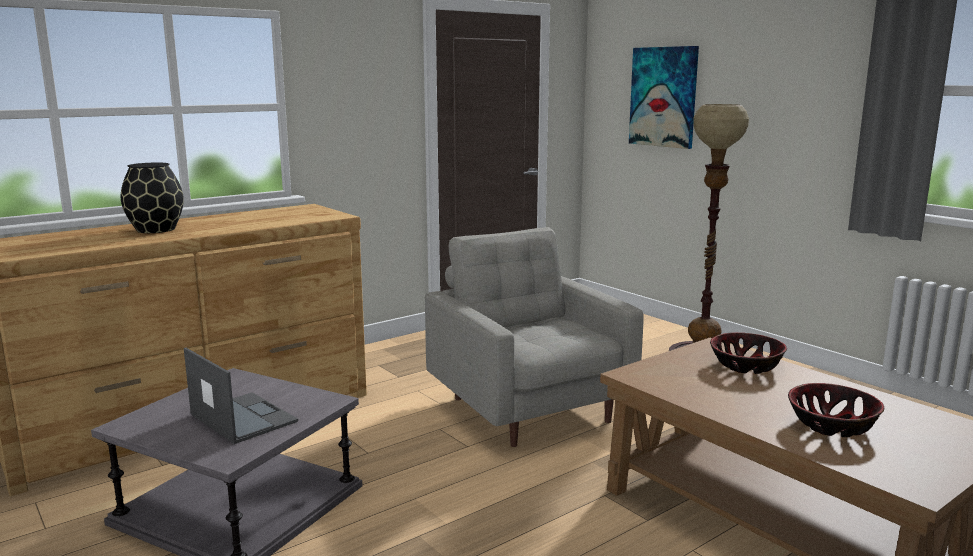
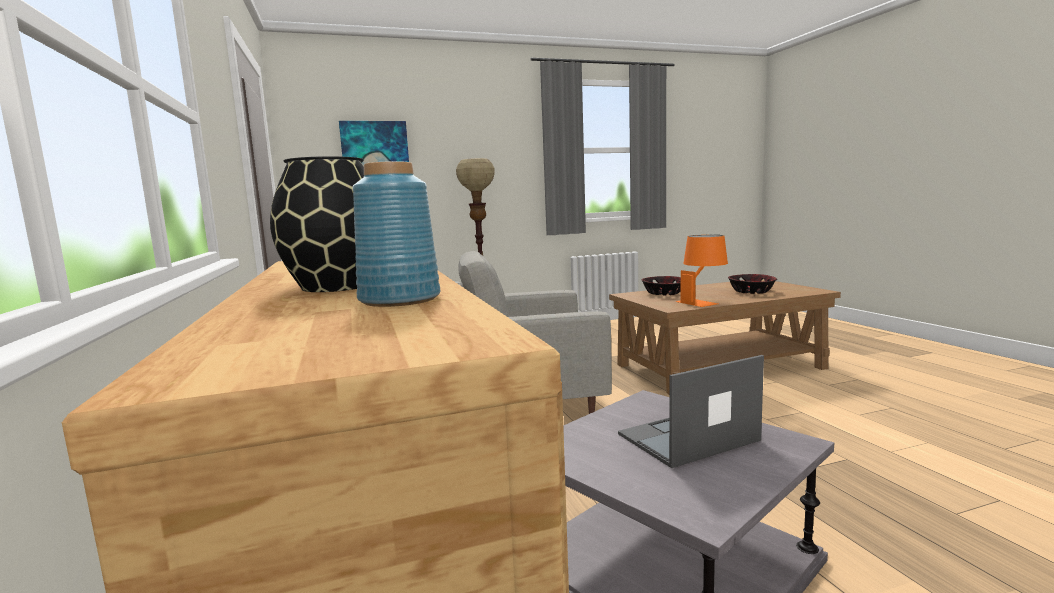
camera: 70 degrees left, 5 degrees down
(96, 242) = (400, 299): none -> blue vase
(698, 391) = (702, 301): none -> orange table lamp

